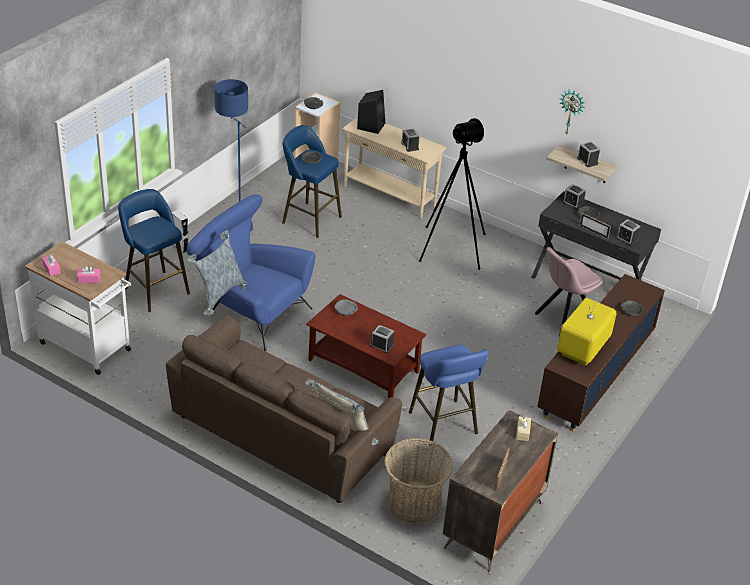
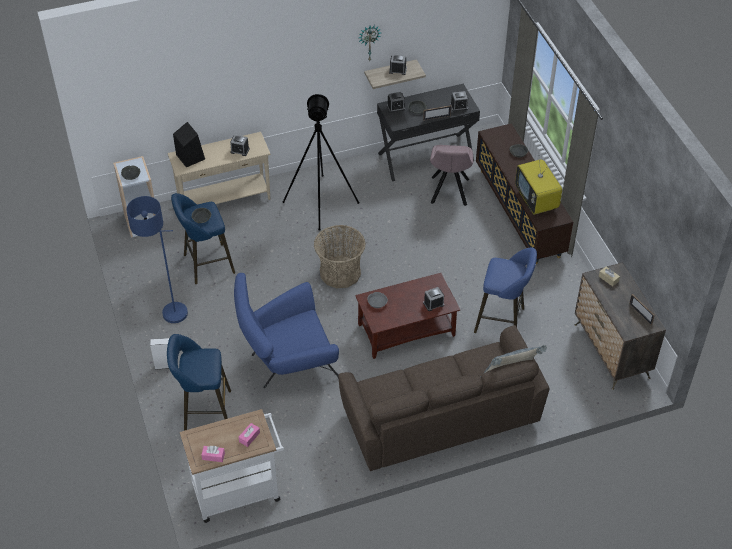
camera: 50 degrees left, 10 degrees up
(218, 298) = (293, 371): pillow -> none
(414, 502) = (561, 380): basket -> basket (340, 272)

